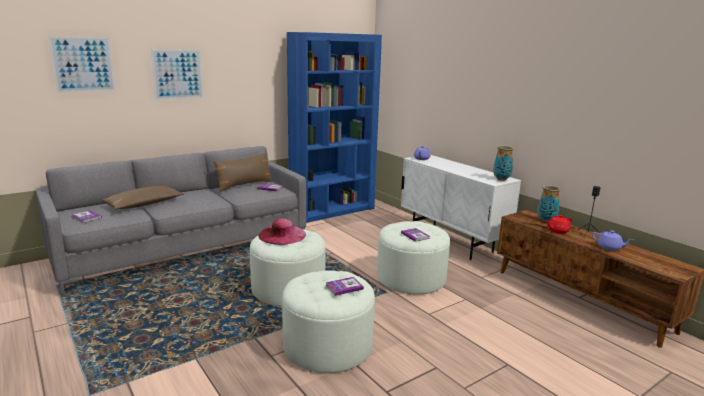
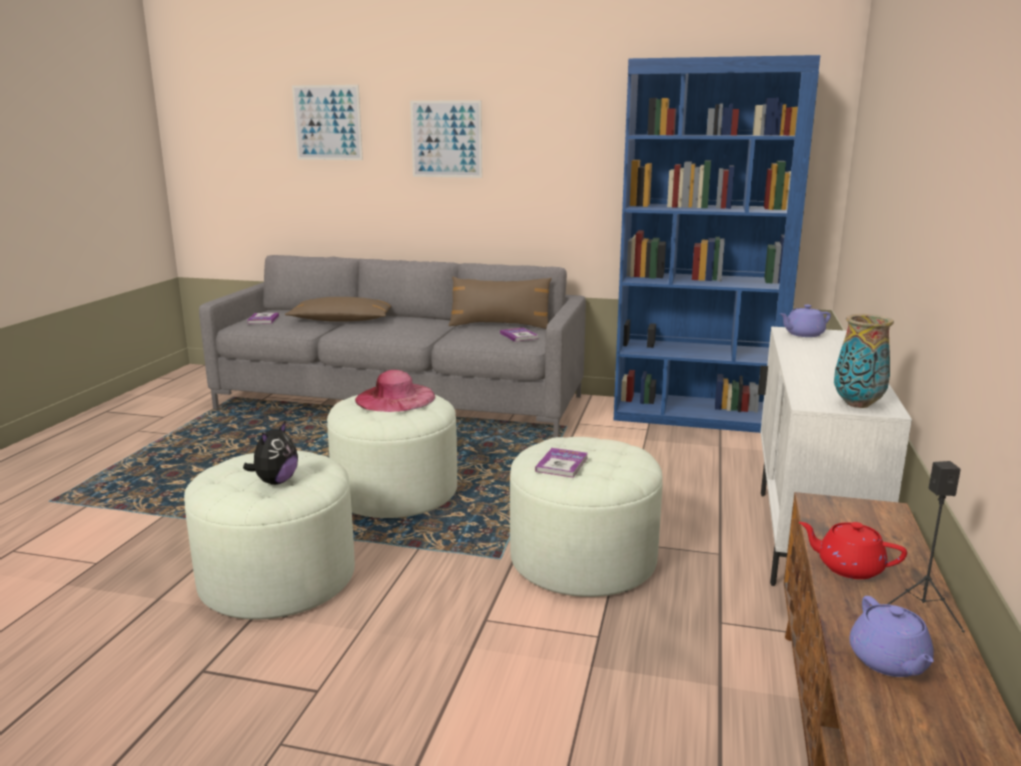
camera: 50 degrees right, 0 degrees up
(344, 287) = (275, 481): book -> plush toy
(546, 221) = (886, 540): vase -> none

